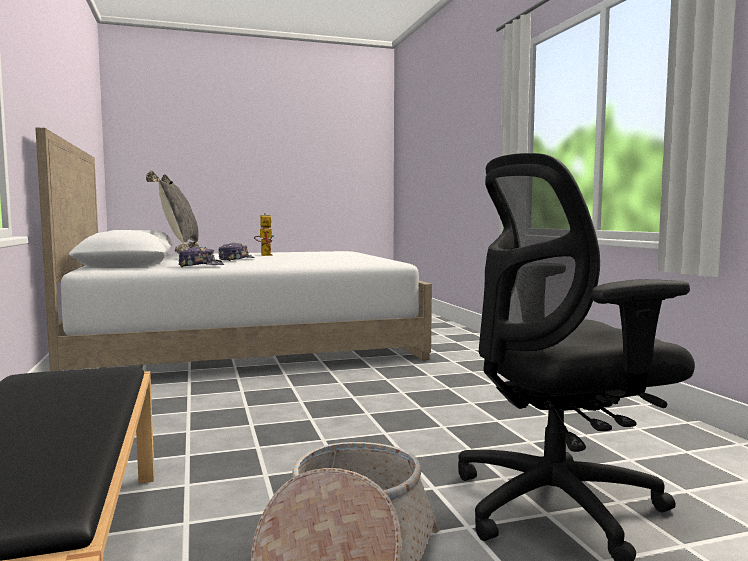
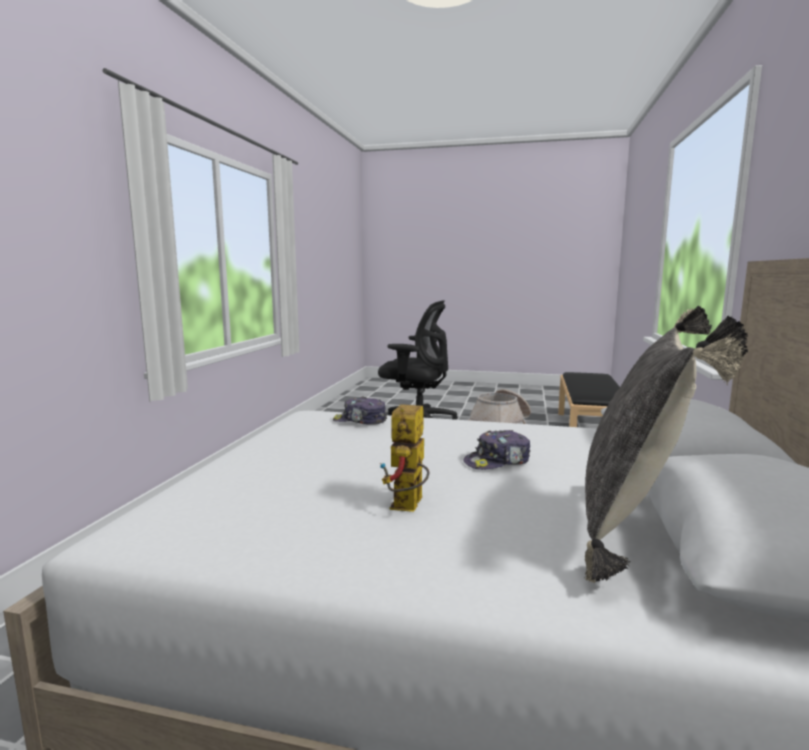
camera: 150 degrees left, 5 degrees up
(201, 266) = (555, 430): cap -> cap (360, 421)

